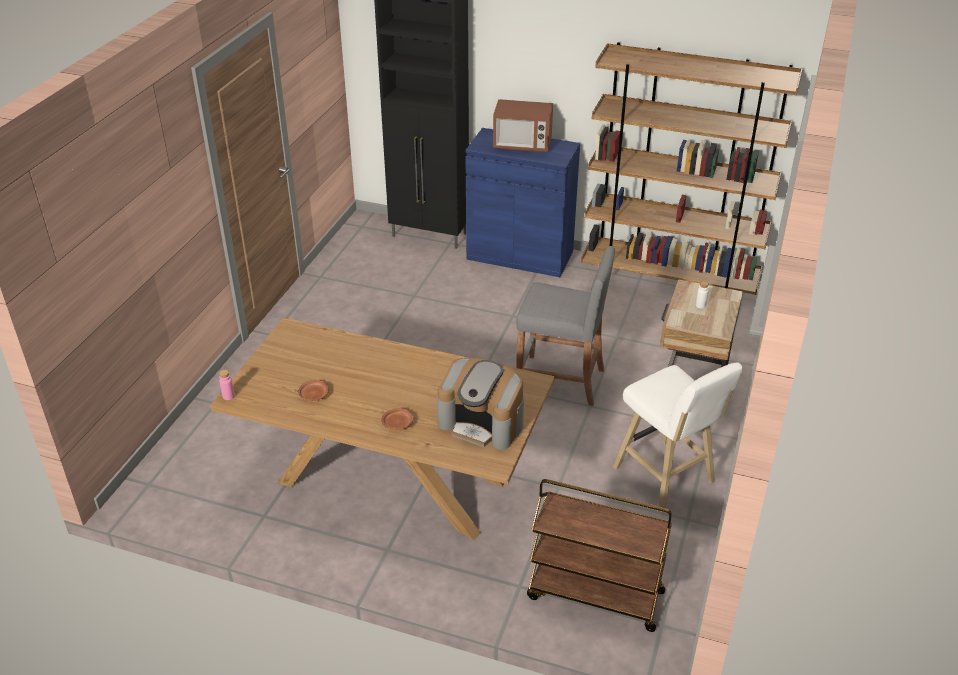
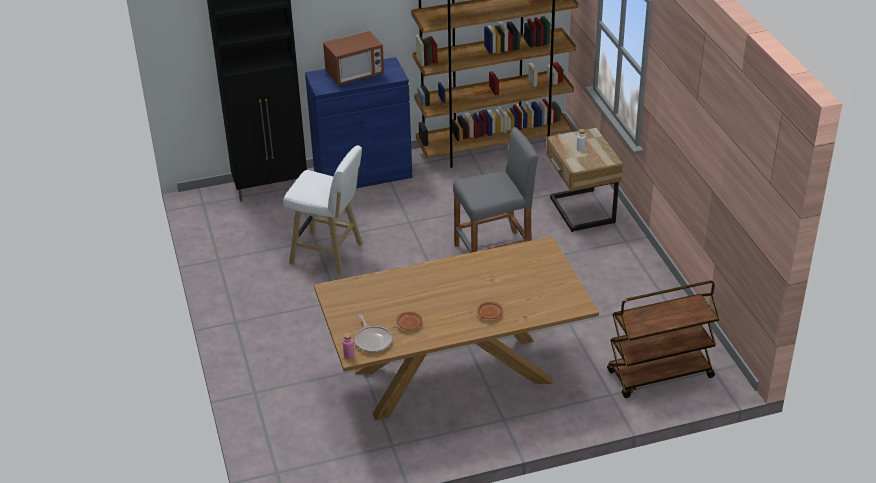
camera: 35 degrees left, 0 degrees up
(264, 393) = (373, 341): none -> frying pan
(482, 423) = (543, 286): coffee machine -> none
(666, 478) = (629, 283): white stool -> white stool (329, 255)

